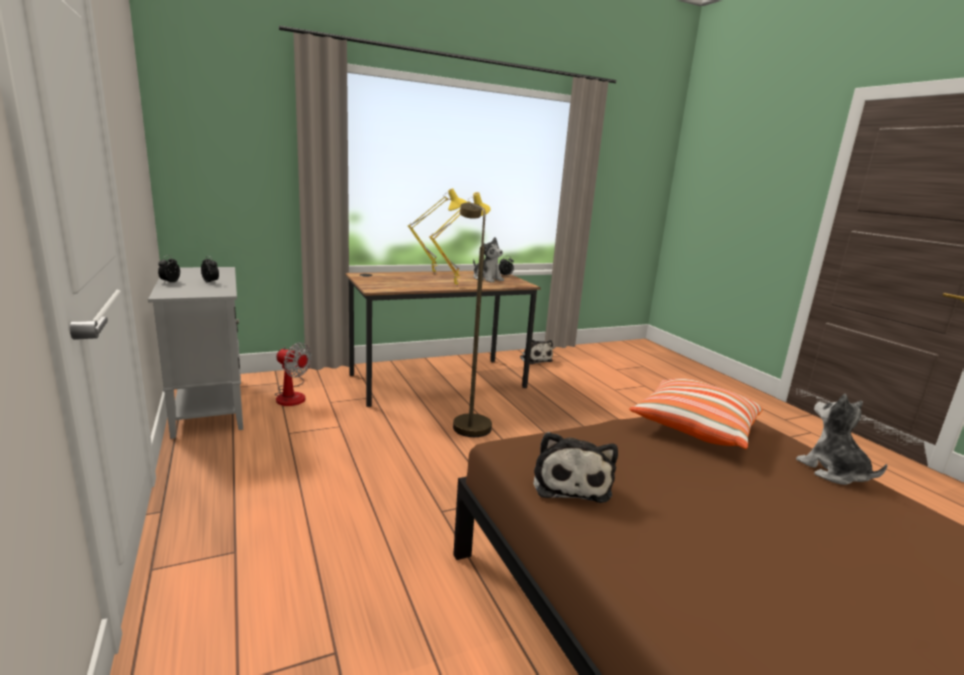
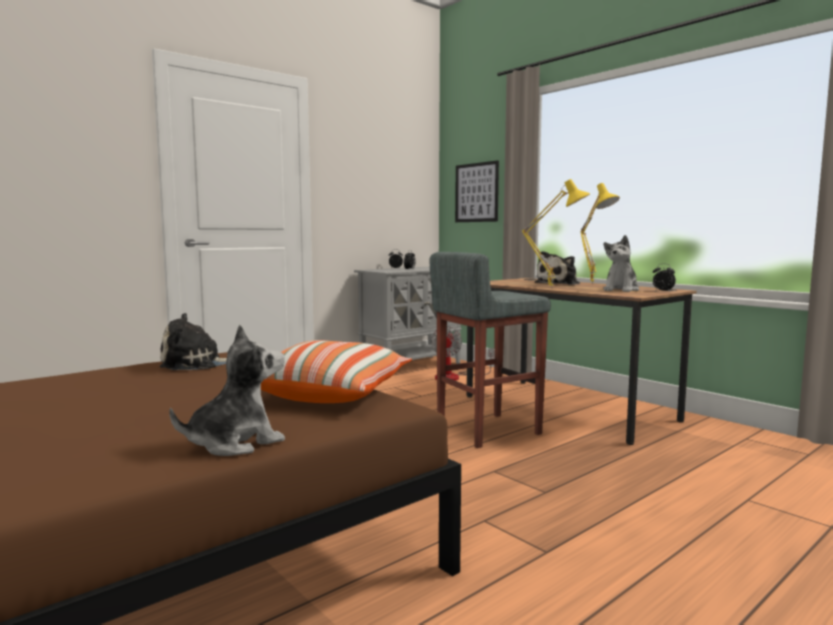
camera: 75 degrees right, 10 degrees down
(233, 169) = (476, 192): none -> picture
(468, 423) = (486, 430): brown floor lamp -> grey stool
(535, 359) = (749, 441): plush toy -> plush toy (559, 284)

